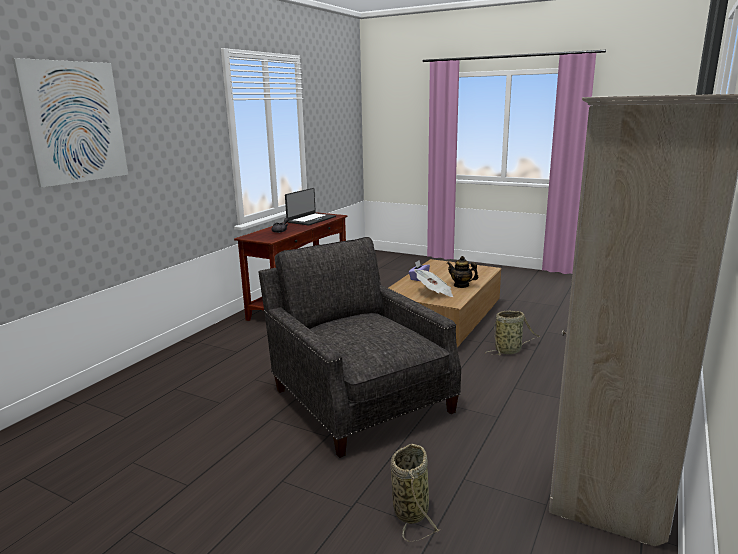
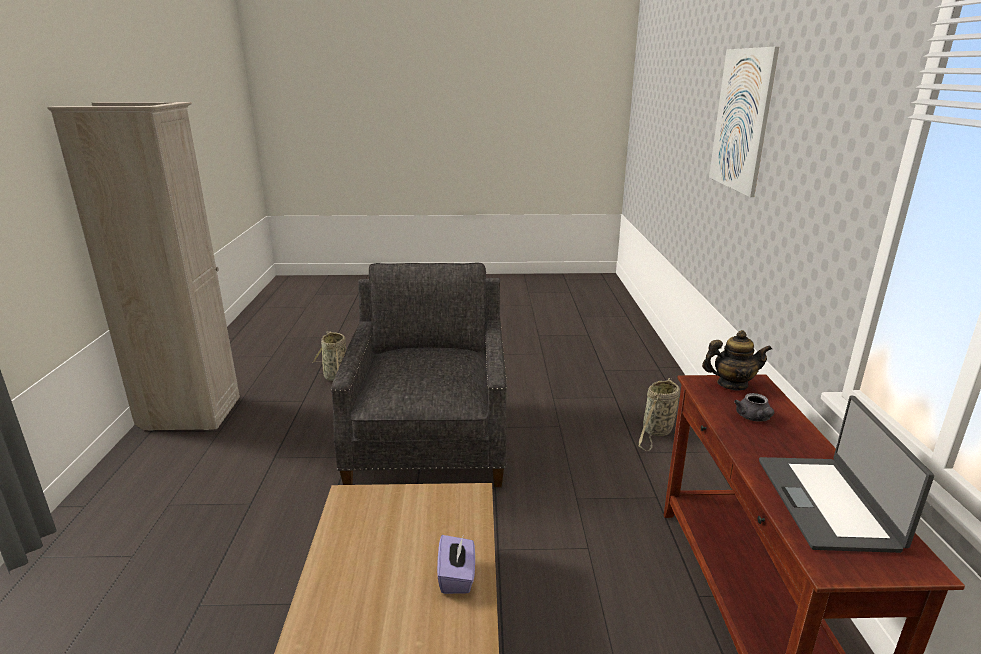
camera: 150 degrees right, 5 degrees up
(359, 398) = (429, 437): grey armchair -> grey armchair turned 120 degrees counterclockwise
(434, 293) = (392, 519): newspaper -> none
(461, 285) = (346, 572): teapot -> teapot (732, 384)
(509, 350) = (248, 587): basket -> basket (656, 432)

